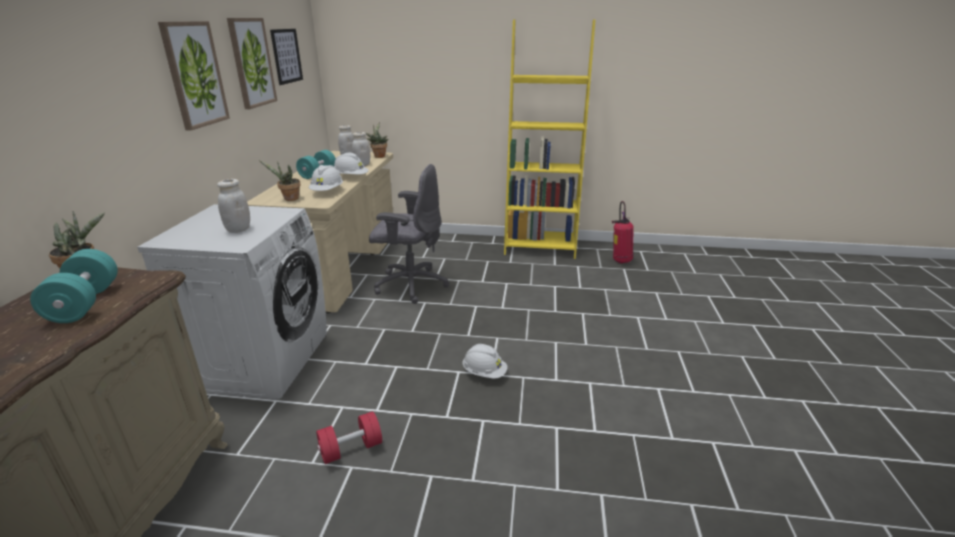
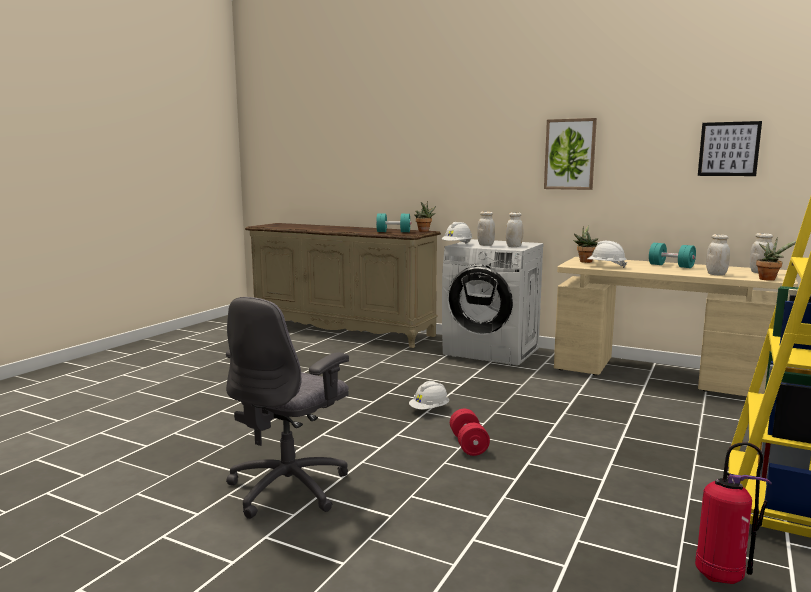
camera: 110 degrees right, 15 degrees down
(251, 62) = (653, 151): picture -> none
(259, 214) = (514, 246): none -> white jar
(351, 177) = (658, 271): white hard hat -> white hard hat (457, 245)
(351, 449) = (382, 369): red dumbbell -> red dumbbell (468, 444)
(410, 285) = (615, 400): grey office chair -> grey office chair (290, 488)

